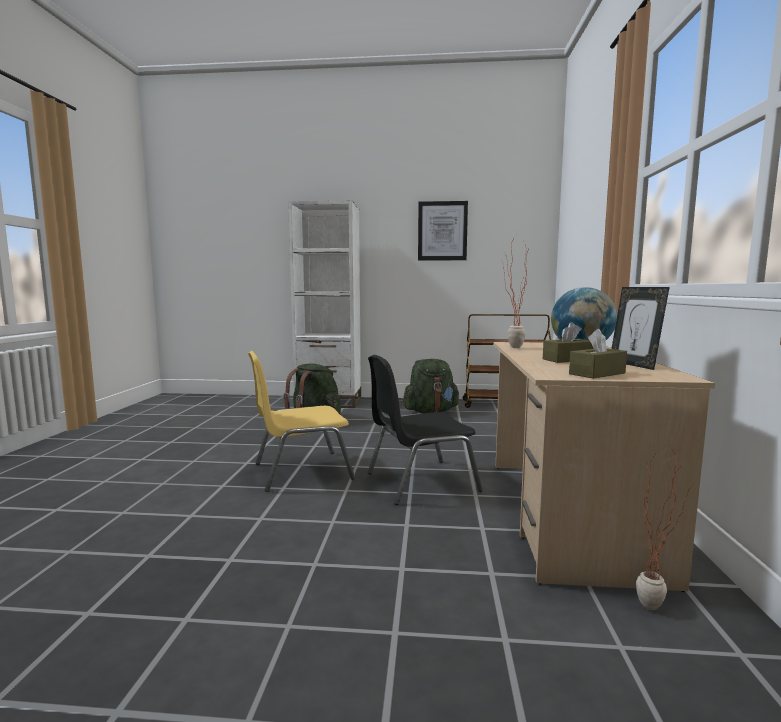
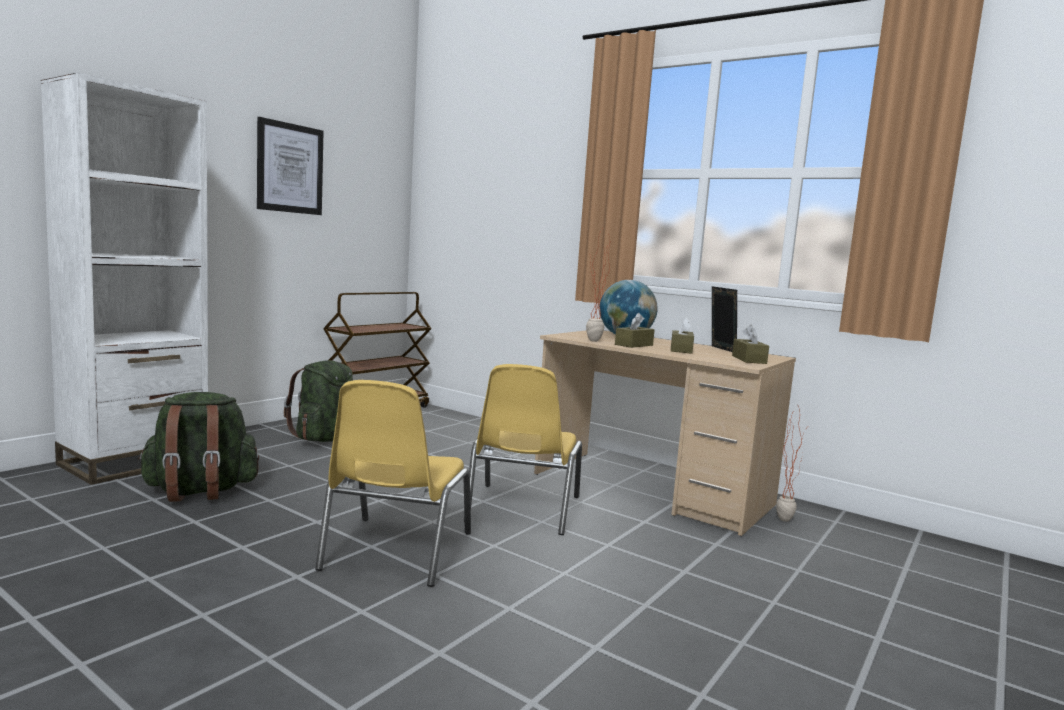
camera: 60 degrees left, 0 degrees up
(419, 482) = (522, 509): black chair -> yellow chair
(538, 352) = (634, 345): none -> brown tissue box
(634, 365) = (720, 349): picture frame -> picture frame turned 120 degrees counterclockwise

